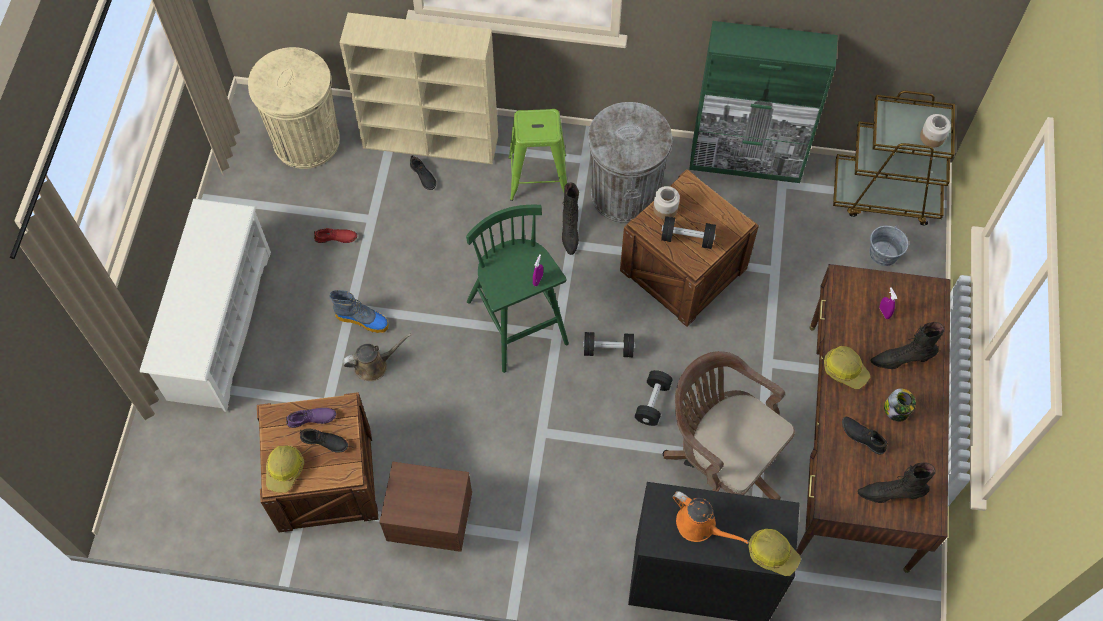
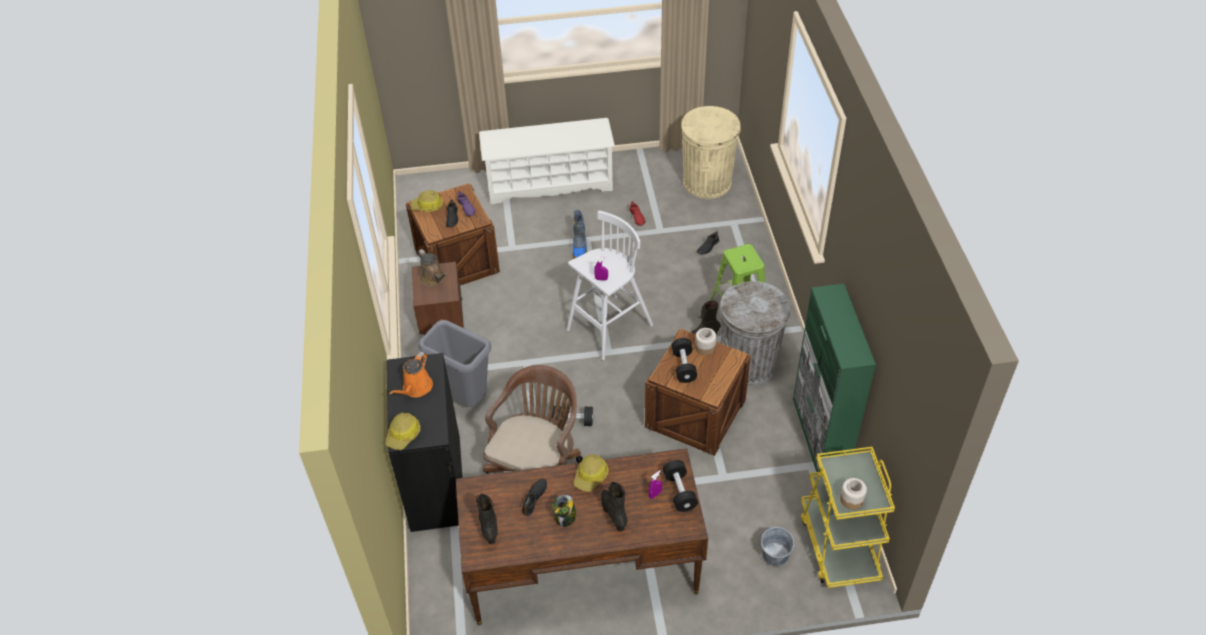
camera: 75 degrees right, 15 degrees down
(374, 365) = (547, 262): brown watering can -> brown watering can (433, 278)
(432, 141) = (739, 244): beige bookcase -> none
(518, 324) = (608, 328): green stool -> white stool
(580, 522) = (463, 400): none -> grey trash can
(608, 349) = (607, 384): black dumbbell -> black dumbbell (679, 492)
(885, 194) = (838, 545): brown cart -> yellow cart

